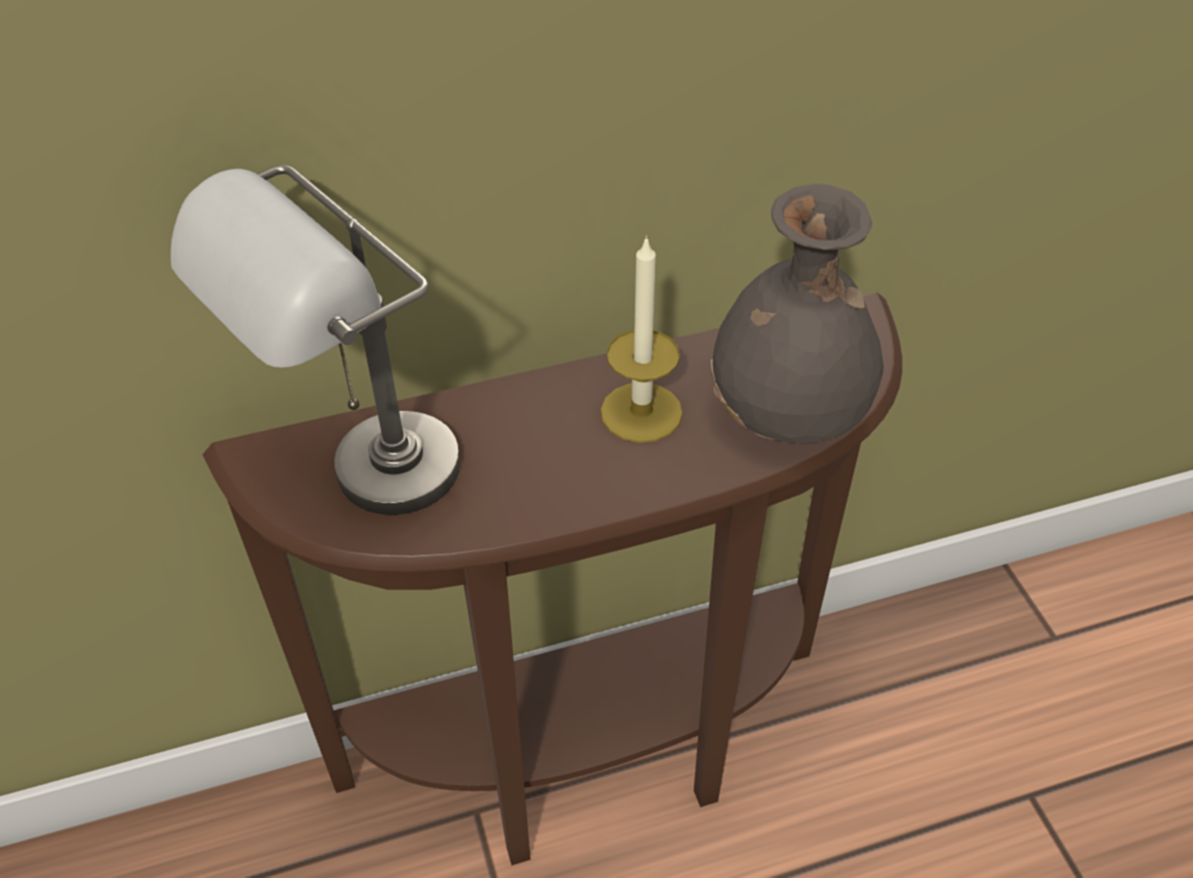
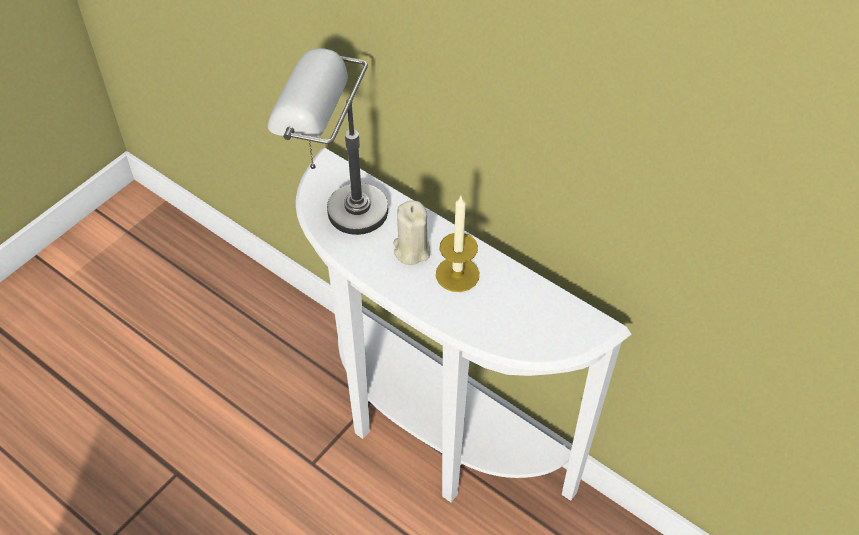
camera: 55 degrees right, 5 degrees up
(544, 441) = (411, 250): none -> beige candle
(597, 763) = (431, 437): brown console table -> white console table
(788, 419) = (500, 330): grey vase -> none

